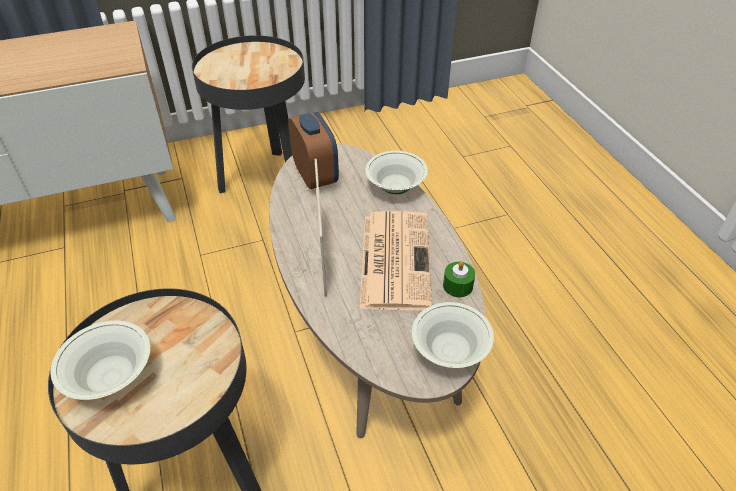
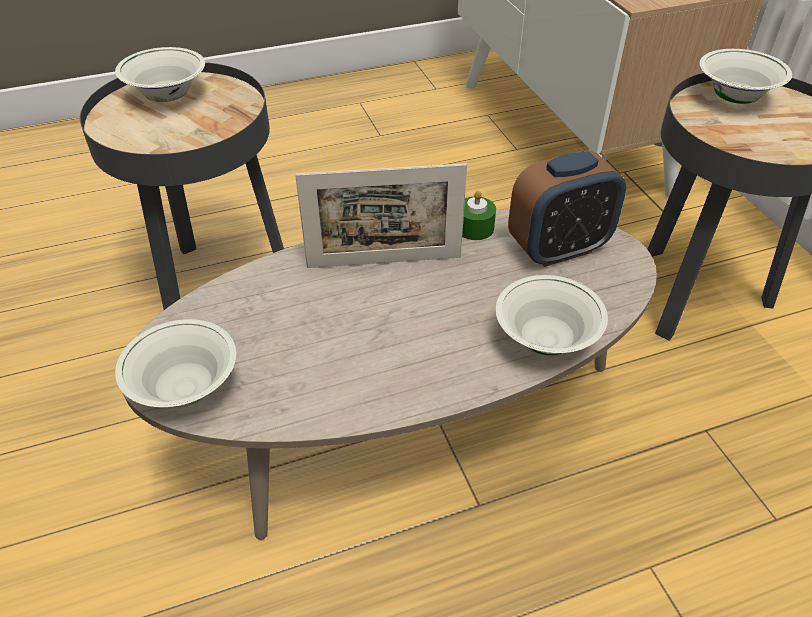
camera: 90 degrees right, 0 degrees up
(219, 70) = (735, 99): none -> white bowl
(394, 259) = (374, 336): newspaper -> none
(457, 286) = (310, 409): green candle -> green candle (475, 228)

